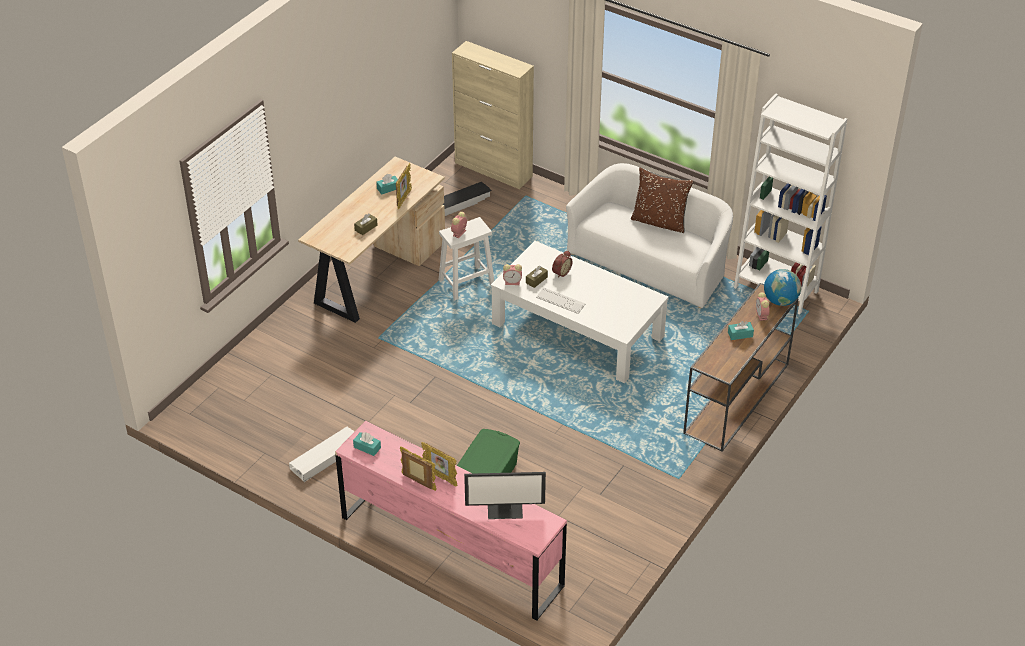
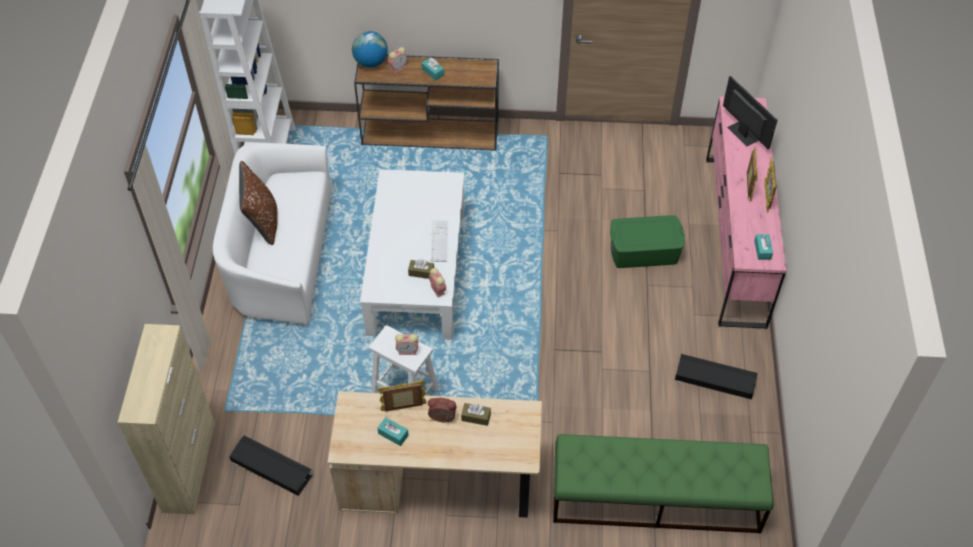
camera: 120 degrees left, 10 degrees up
(265, 372) = (655, 499): none -> green bench
(326, 457) = (714, 379): white storage box -> black storage box
(560, 272) = (397, 259): alarm clock -> alarm clock (442, 418)

